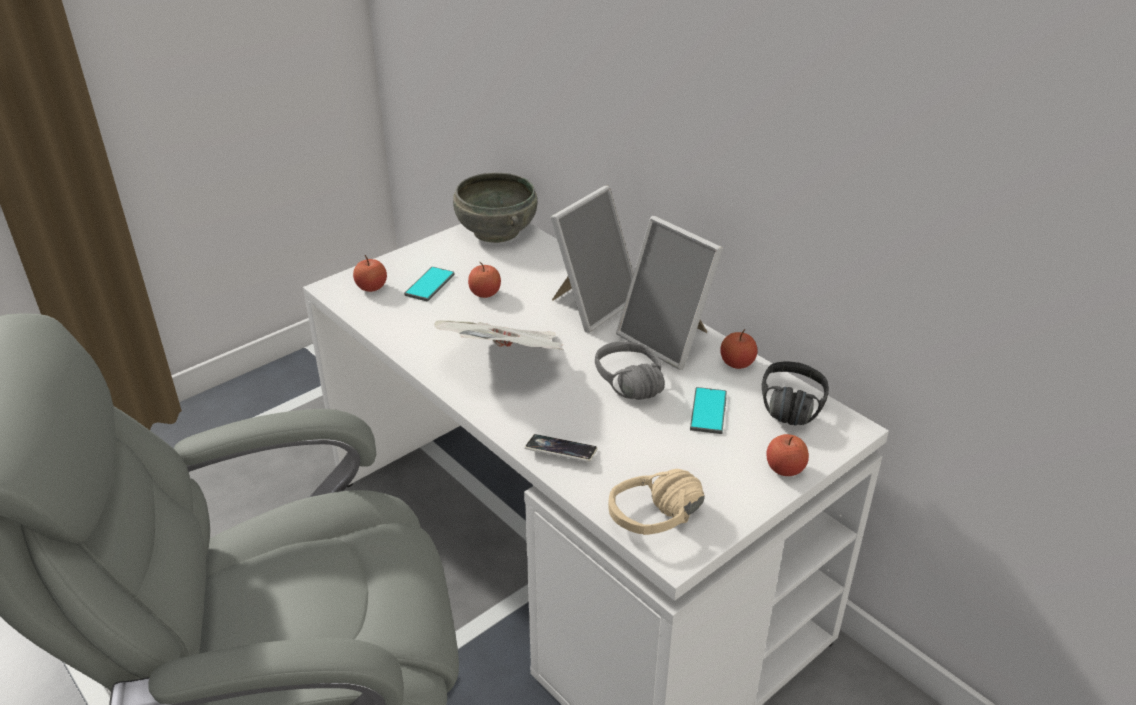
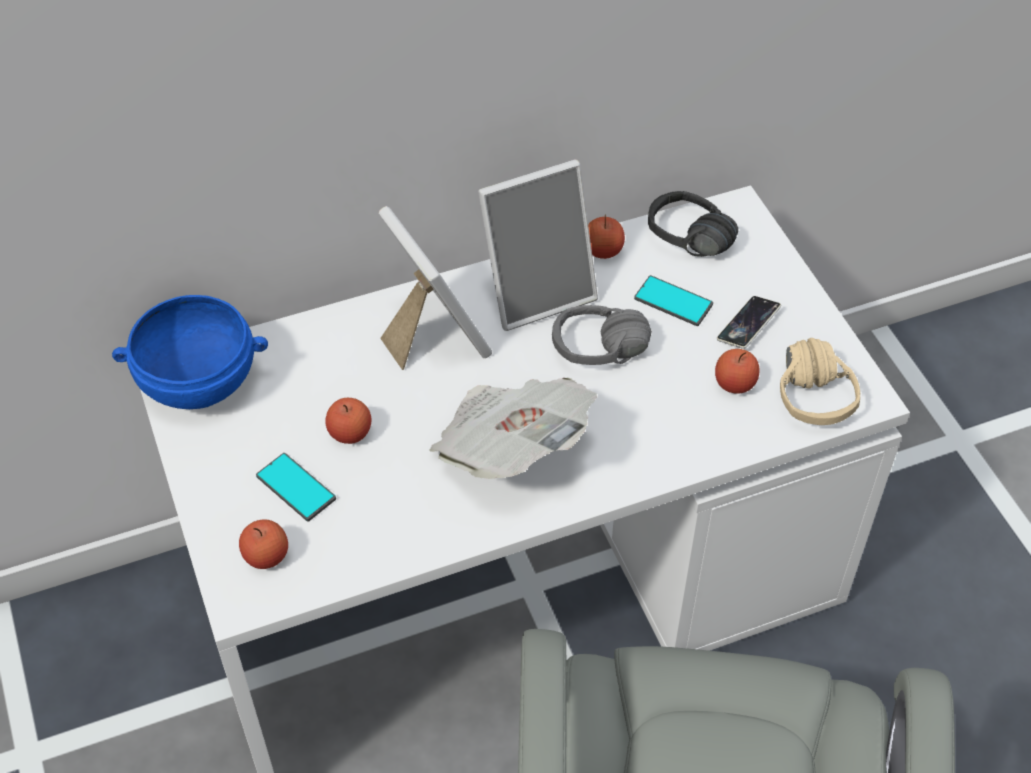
camera: 70 degrees left, 15 degrees up
(495, 231) = (198, 384): grey bowl -> blue bowl
(561, 451) = (693, 441): phone -> phone (748, 325)
(785, 469) = (780, 278): apple -> apple (734, 383)

